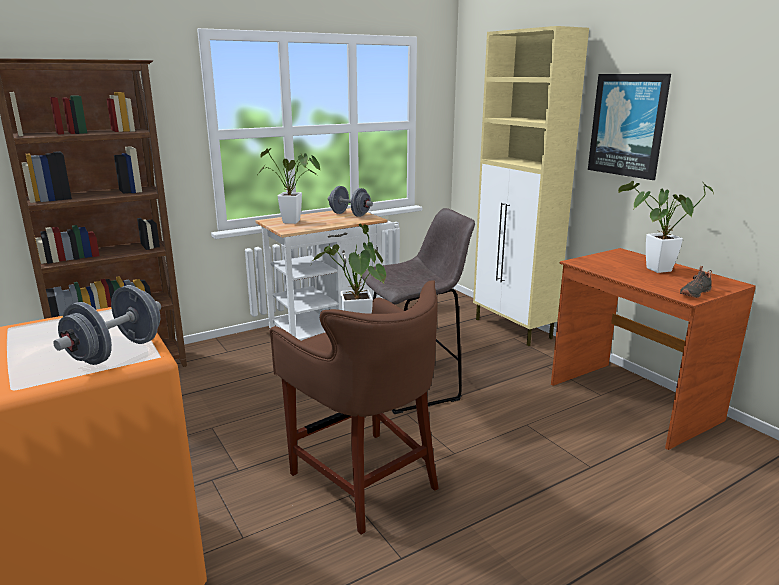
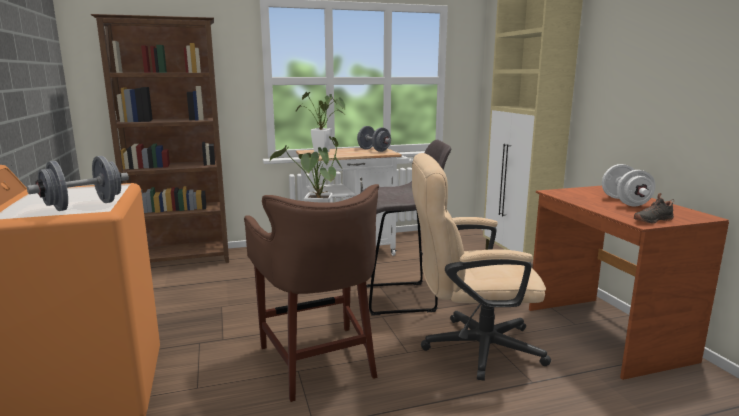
camera: 15 degrees right, 5 degrees down
(515, 437) = (470, 347): none -> beige office chair
(628, 125) = (616, 68): picture -> none
(653, 270) = (625, 202): potted plant -> white dumbbell

